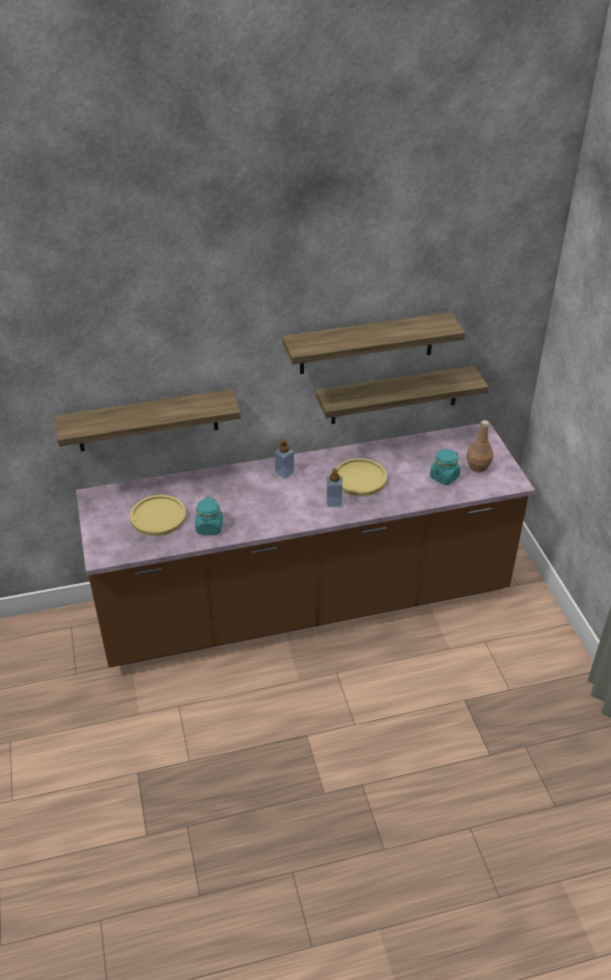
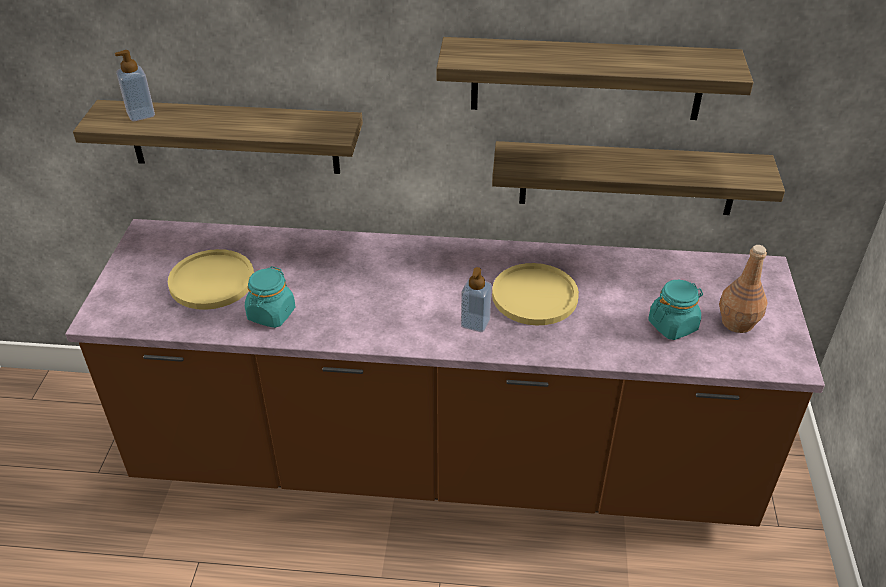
camera: 20 degrees right, 0 degrees up
(284, 473) = (425, 261): soap dispenser -> soap dispenser (141, 114)

